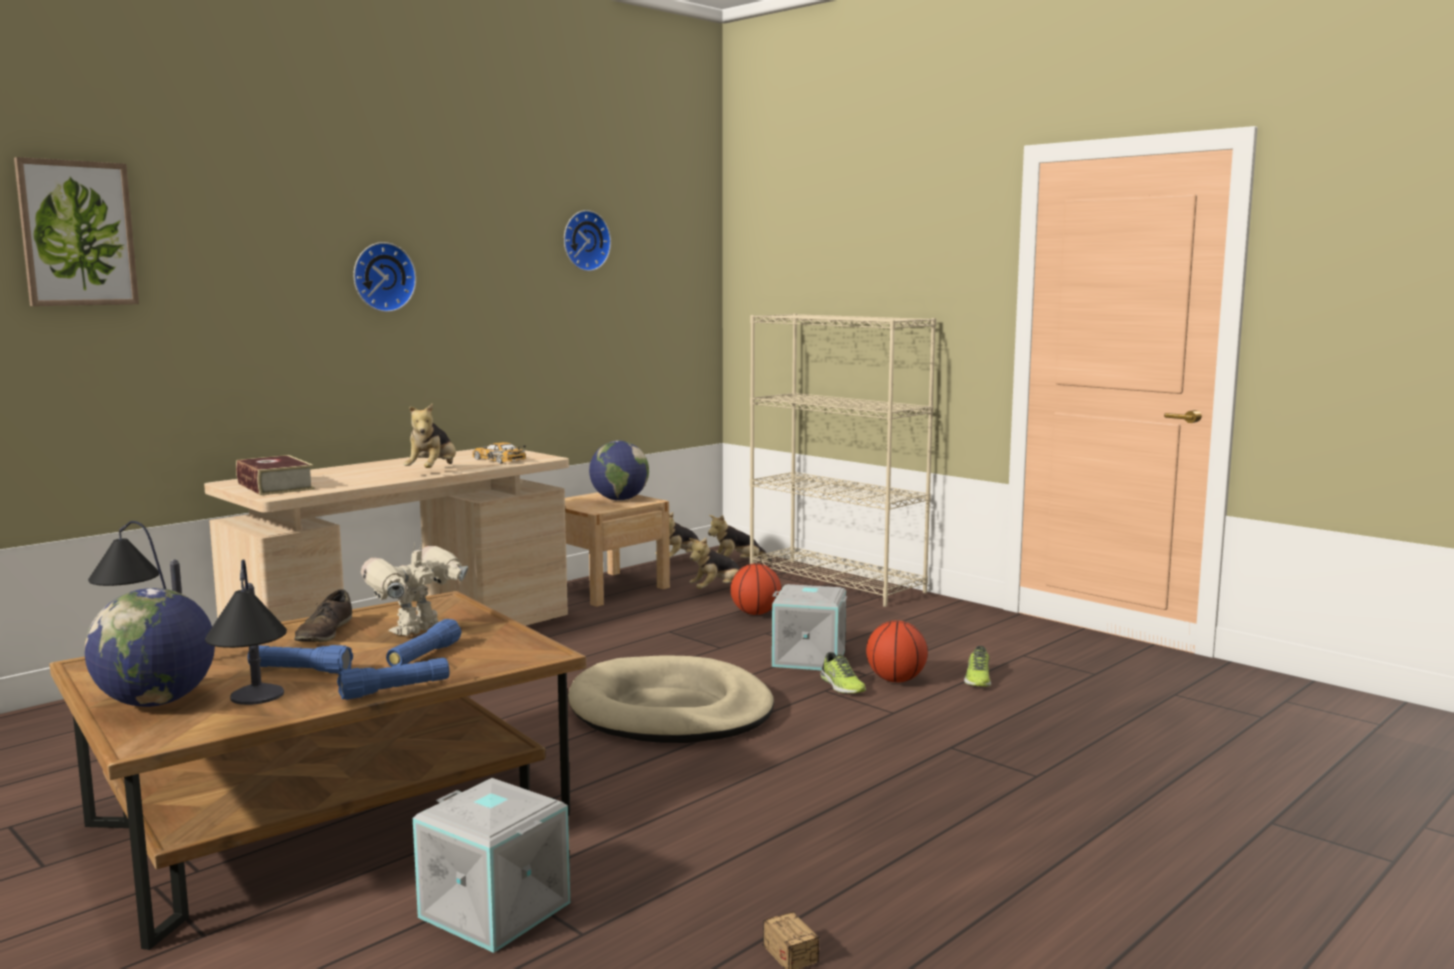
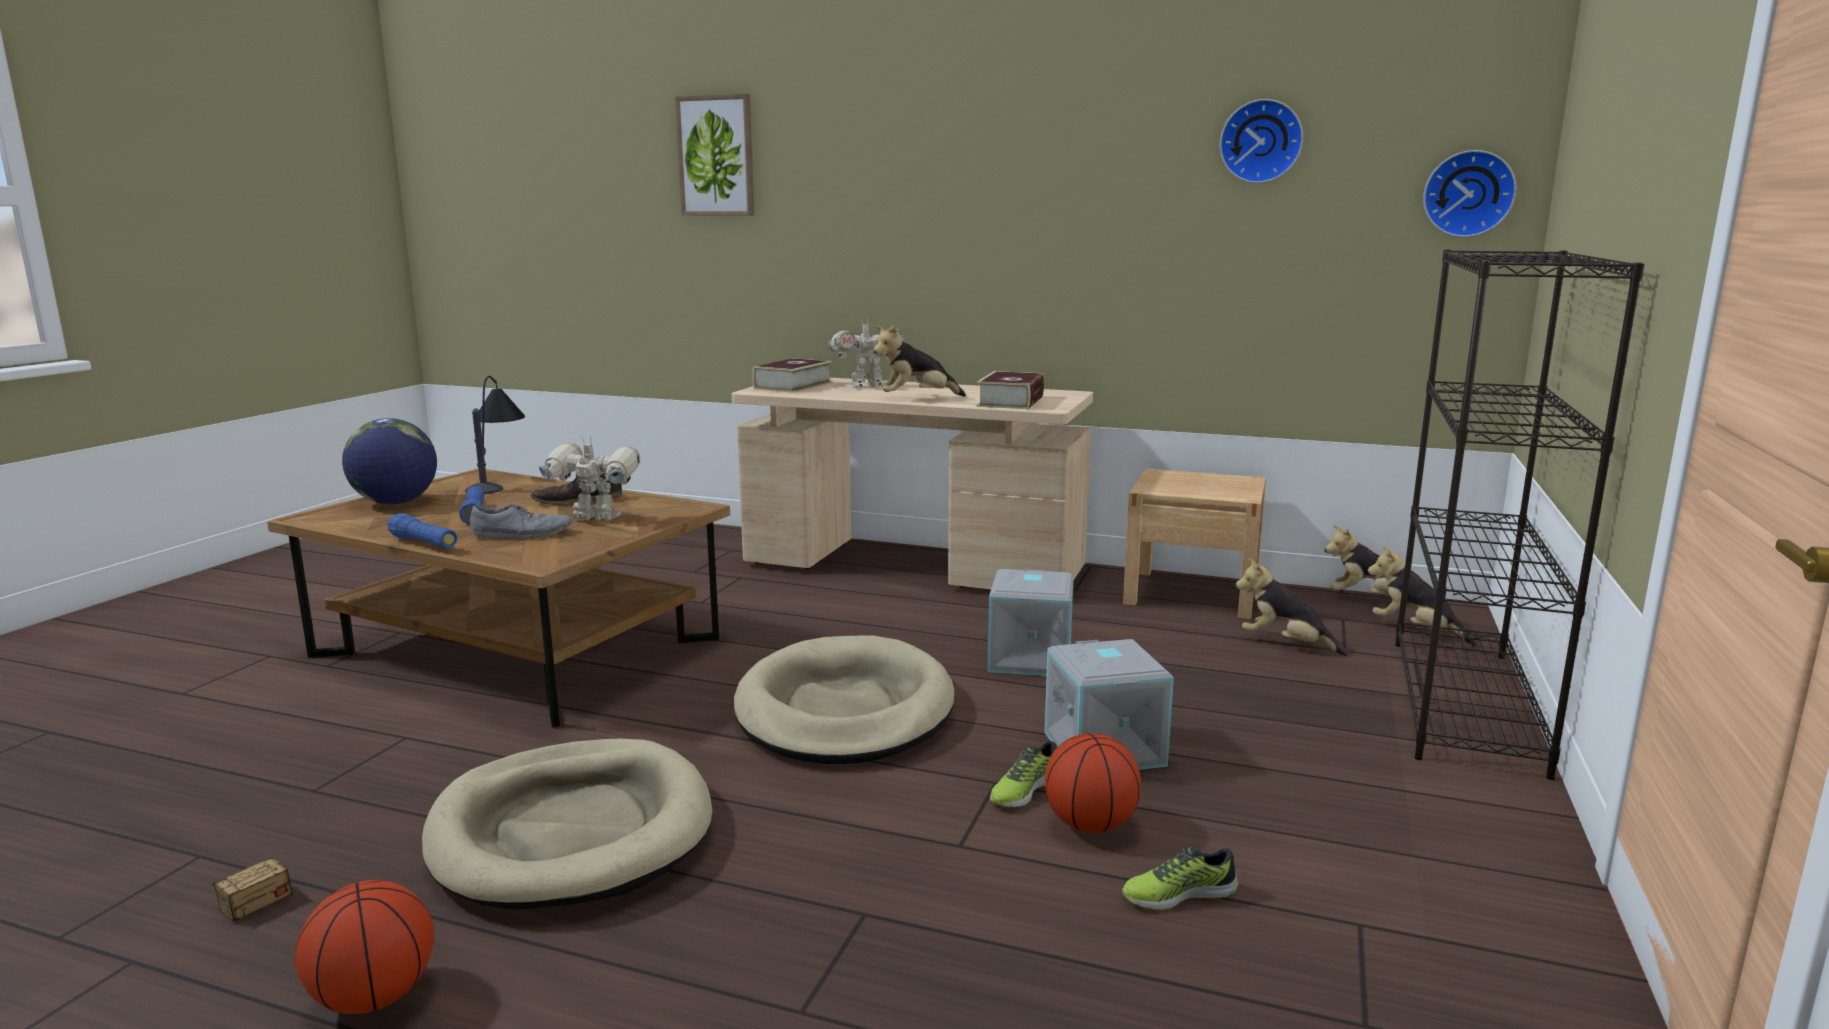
camera: 65 degrees right, 5 degrees up
(255, 713) = (371, 525): table lamp -> none
(336, 474) = (867, 386): none -> toy robot
(382, 277) = (974, 192): wall clock -> wall clock (1468, 194)
(424, 656) = (522, 534): blue flashlight -> grey shoe
(497, 909) = (361, 745): grey storage box -> grey storage box (1032, 659)
(498, 460) = (1011, 401): toy car -> book
(619, 500) = (1218, 487): globe -> none
(755, 613) = (1232, 683): basketball -> basketball (374, 998)
(776, 820) = (572, 831): none -> beige dog bed
(837, 582) = (1465, 704): beige bookcase -> black bookcase

